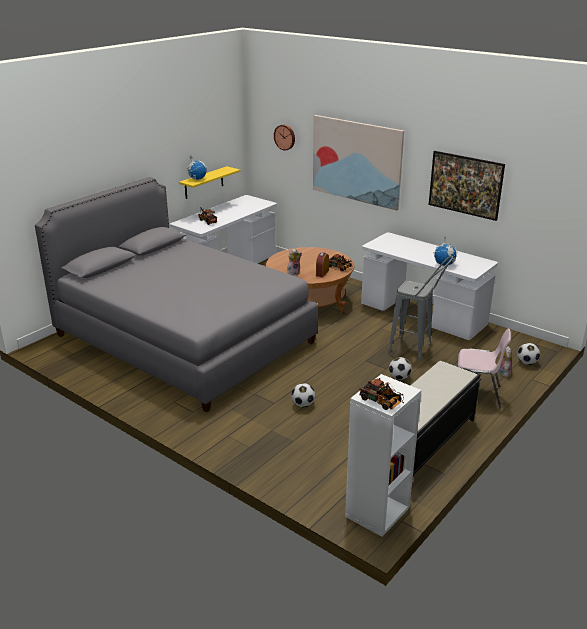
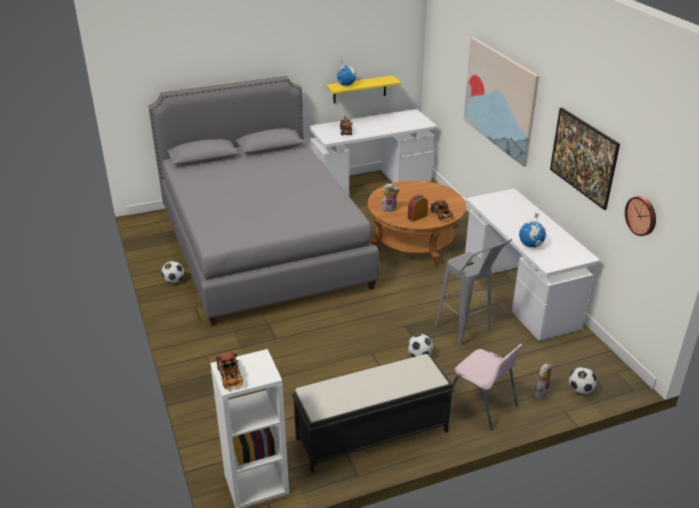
camera: 30 degrees right, 5 degrees up
(285, 137) = (450, 55): wall clock -> wall clock (642, 215)
(303, 405) = (299, 350): football -> football (174, 281)

